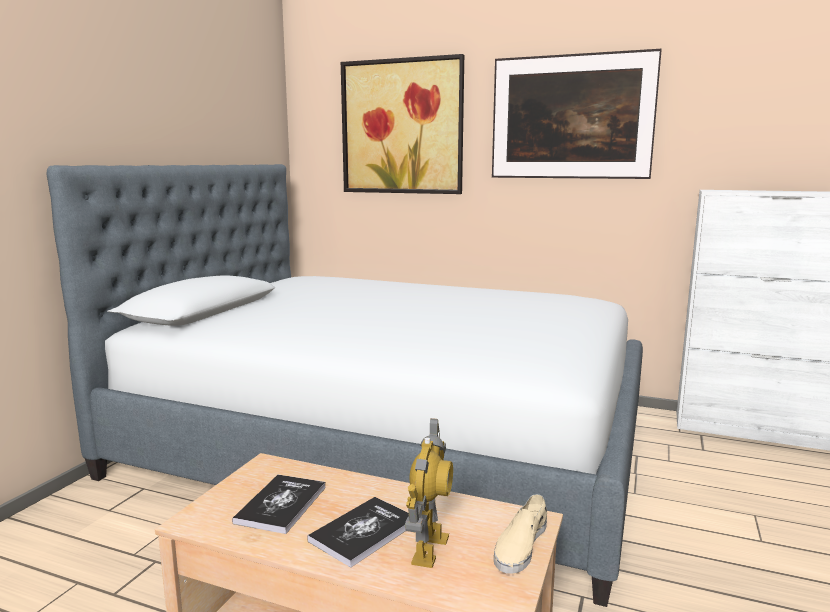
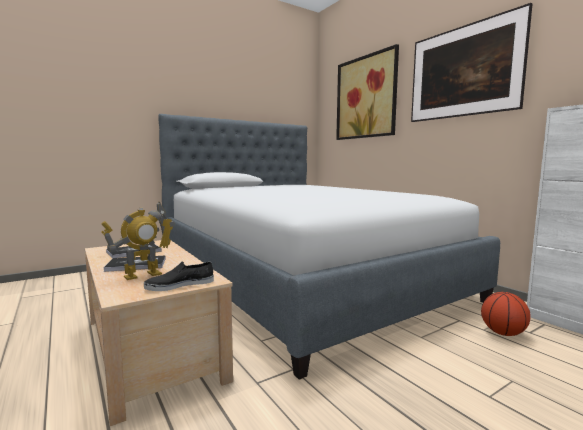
camera: 35 degrees right, 5 degrees down
(520, 545) = (180, 285): beige shoe -> black shoe
(687, 459) = (503, 333): none -> basketball

